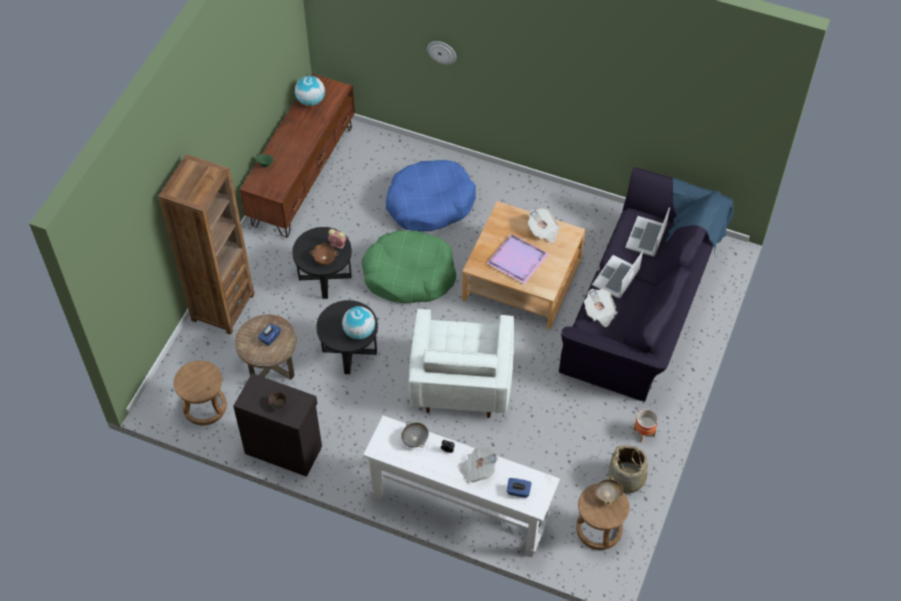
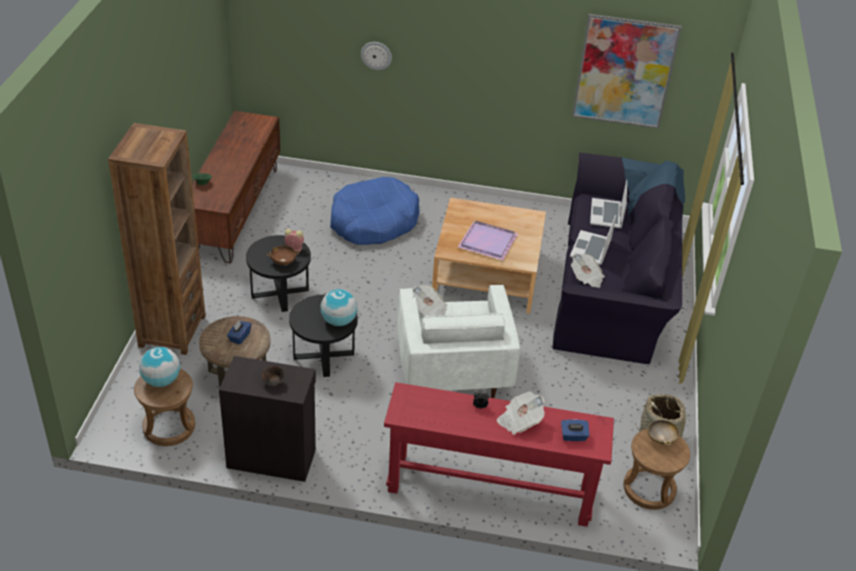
camera: 15 degrees left, 15 degrees down
(311, 101) = (239, 131): globe -> globe (161, 381)
(409, 274) = (369, 282): green dog bed -> none
(415, 439) = (439, 400): grey bowl -> none
(460, 507) = (490, 488): white console table -> red console table
(543, 231) = (505, 217): newspaper -> newspaper (429, 310)
(644, 433) = (660, 392): planter -> none
(676, 108) = (624, 72): none -> picture

